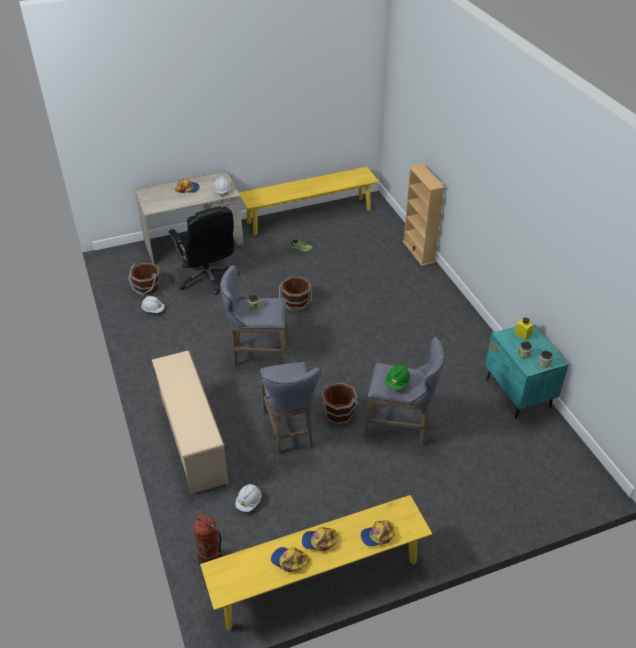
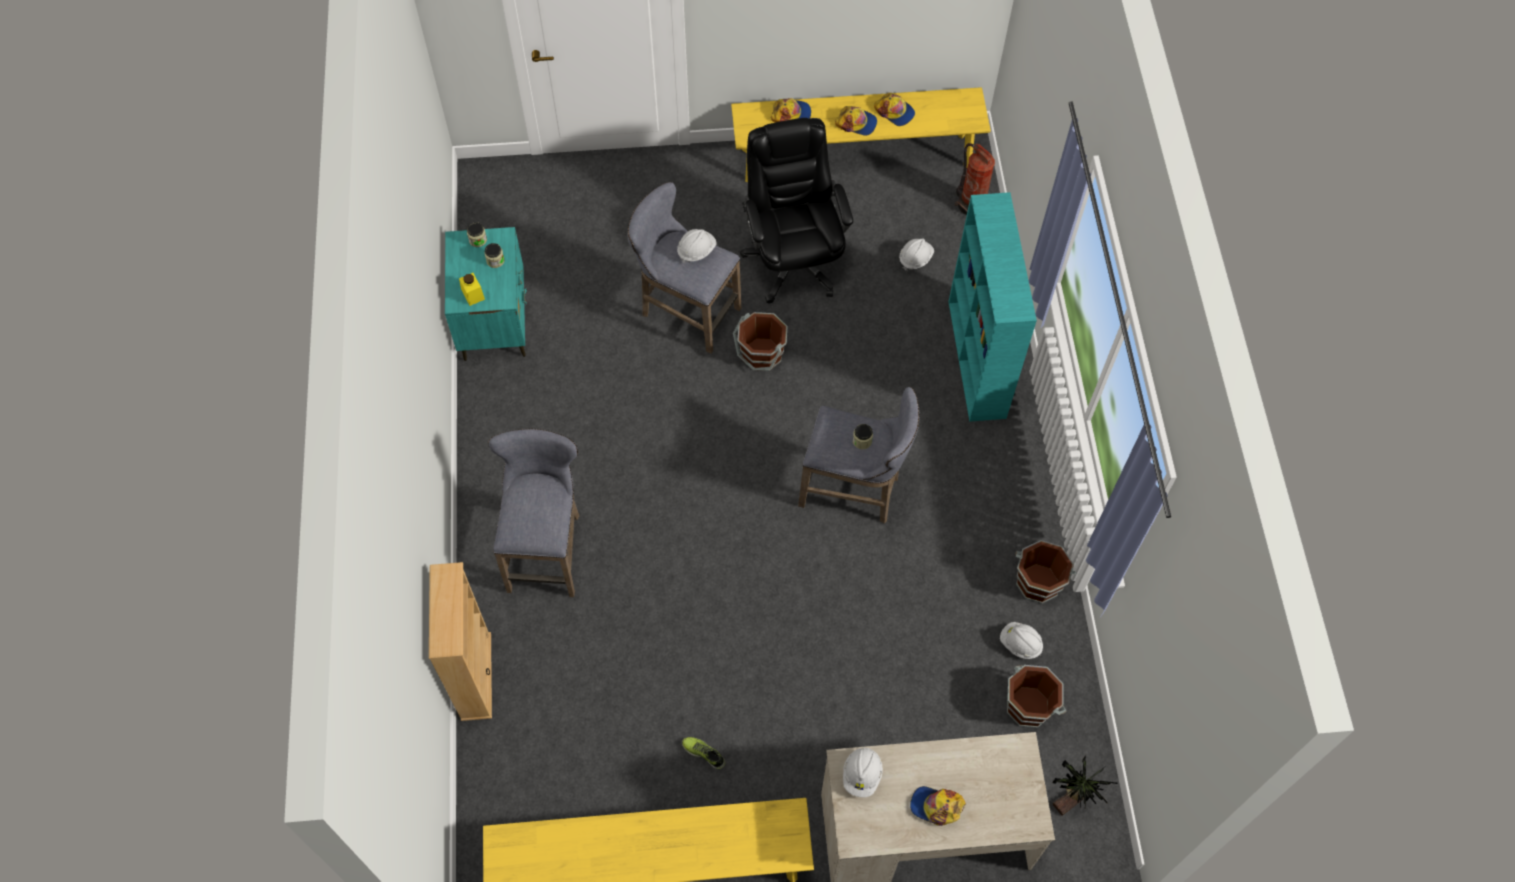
camera: 165 degrees left, 20 degrees up
(126, 262) = (1069, 803): none -> potted plant
(192, 441) = (977, 360): beige shoe rack -> turquoise bookcase
(208, 278) = (908, 709): black office chair -> black office chair (793, 260)
(289, 432) = (839, 342): grey stool -> grey stool (547, 548)
(296, 304) = (760, 592): brown bucket -> brown bucket (1038, 581)
(397, 383) = (696, 251): green hard hat -> white hard hat

